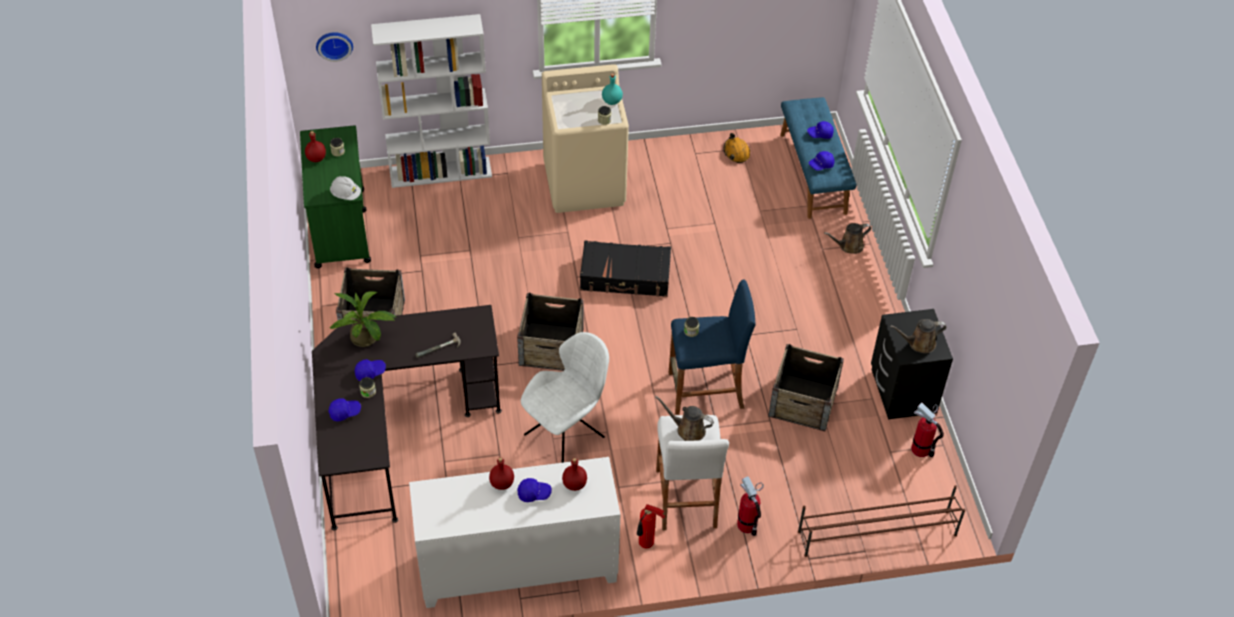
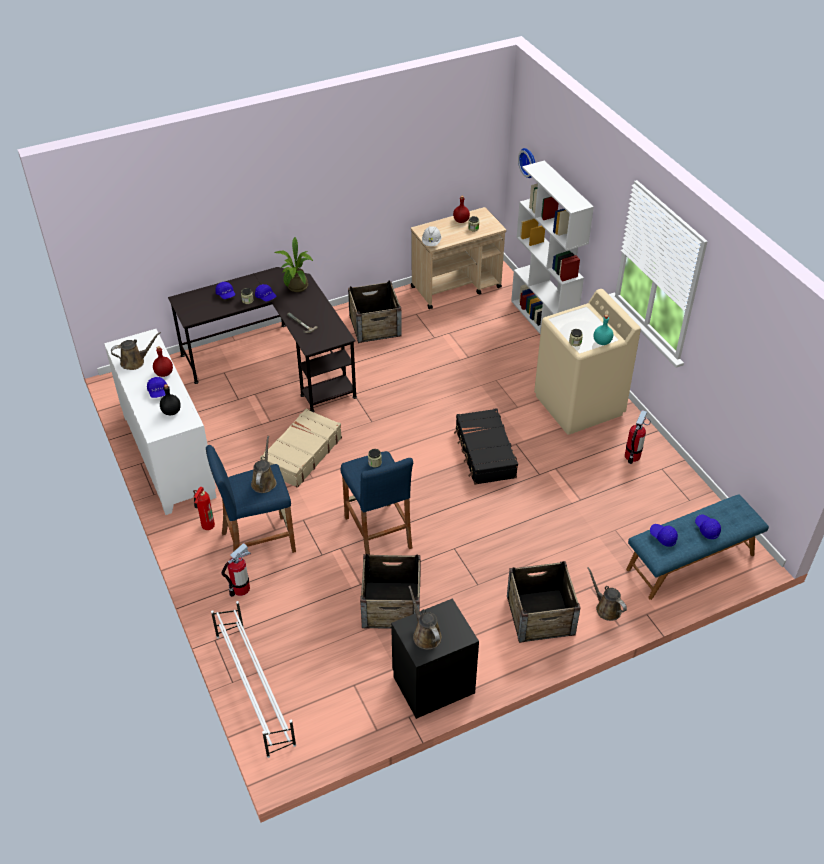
camera: 75 degrees right, 5 degrees down
(340, 227) = (456, 287): green cart -> beige cart
(467, 511) = (135, 361): none -> brown watering can
(551, 347) = (388, 425): crate -> crate (540, 615)
(567, 434) = (301, 454): white chair -> beige suitcase
(574, 484) = (171, 411): red bottle -> black bottle
(686, 498) = (258, 542): white stool -> blue stool
(736, 152) = (682, 497): orange hard hat -> none
(876, 533) = (254, 688): brown shoe rack -> white shoe rack
(920, 449) = (365, 711): fire extinguisher -> fire extinguisher (632, 456)

